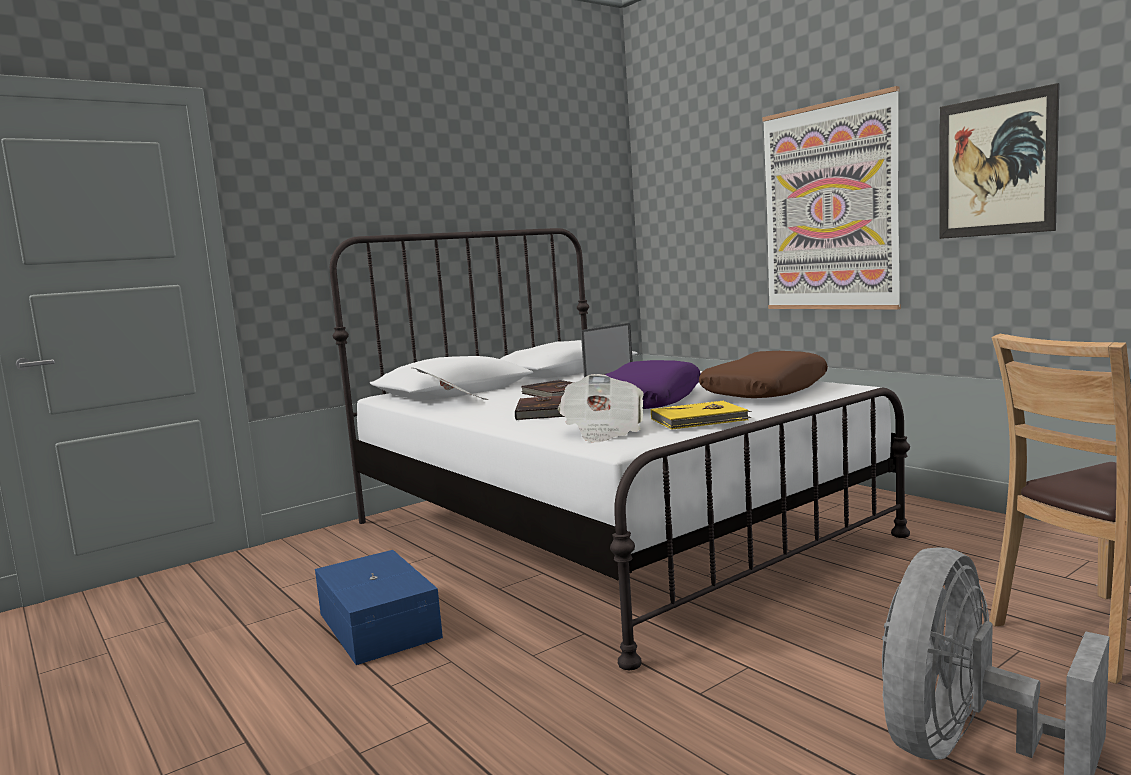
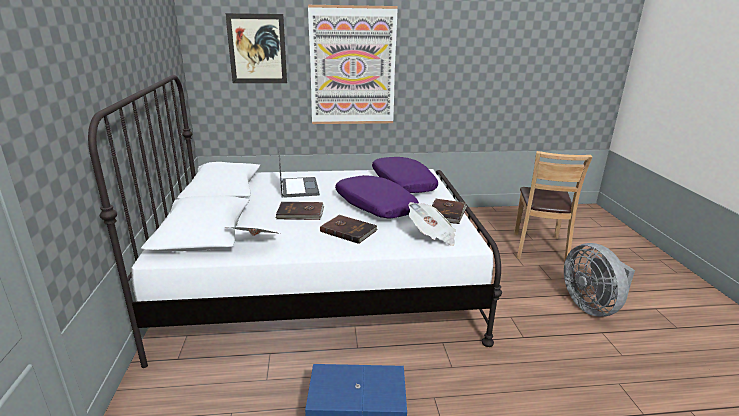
camera: 60 degrees left, 15 degrees up
(700, 420) = (447, 213): yellow book -> brown book
(764, 391) = (402, 183): brown pillow -> purple pillow
(995, 166) = (442, 56): picture -> picture (257, 49)

